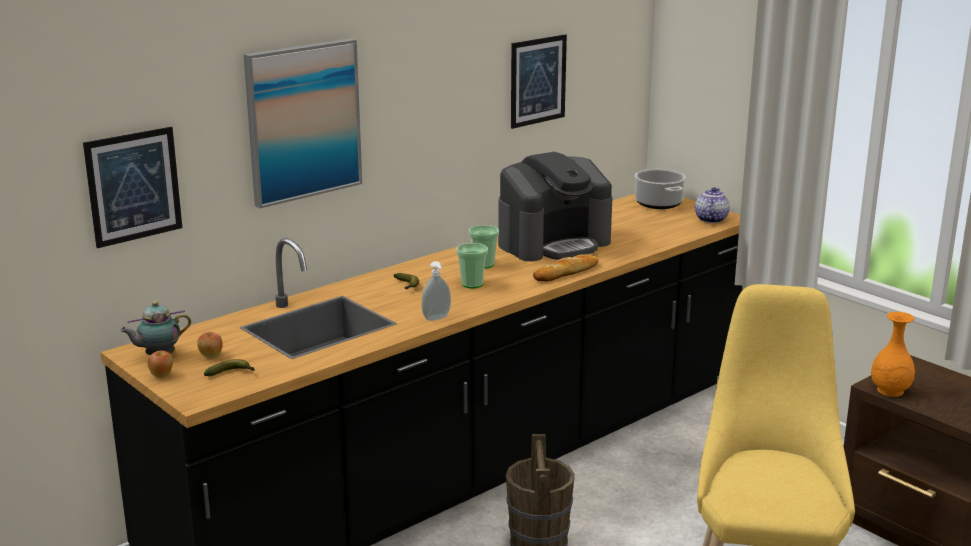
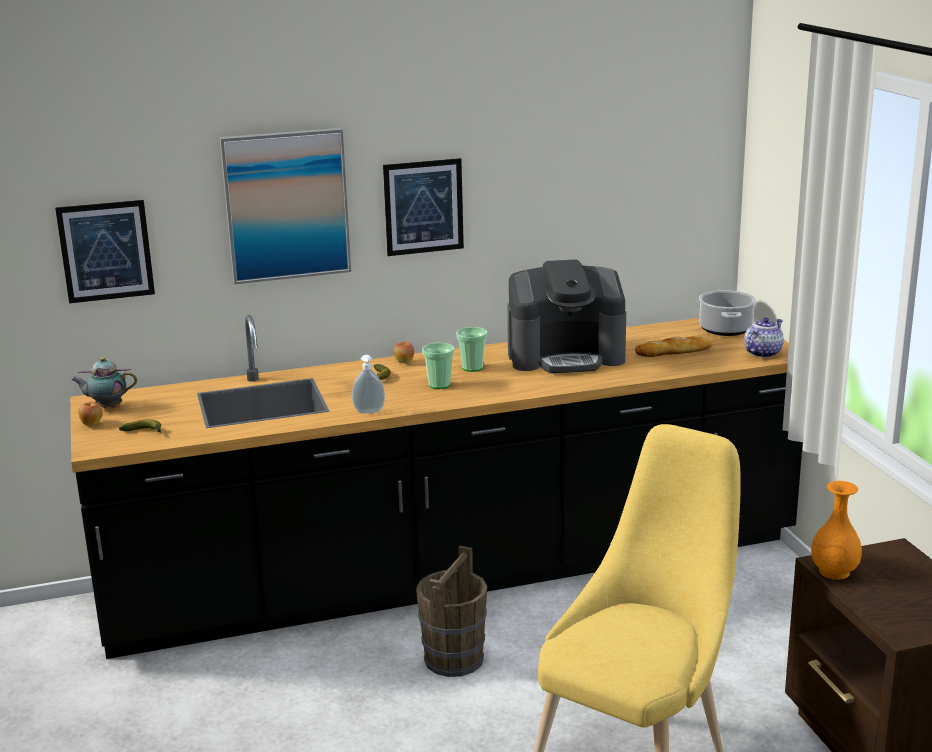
camera: 25 degrees right, 0 degrees up
(211, 356) = (146, 414): apple -> apple (404, 362)
(538, 81) = (578, 183): picture -> picture (423, 207)
(566, 272) = (543, 387): bread -> bread (674, 351)

